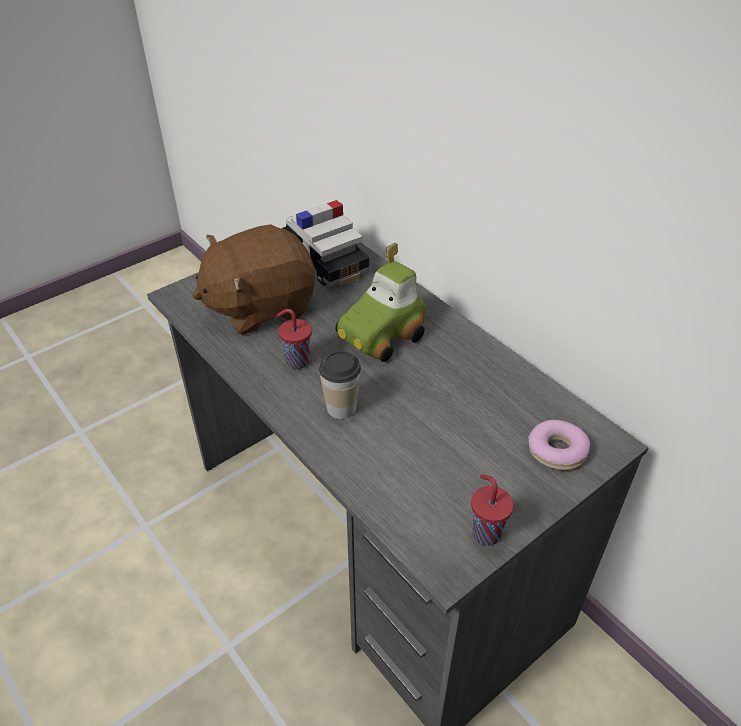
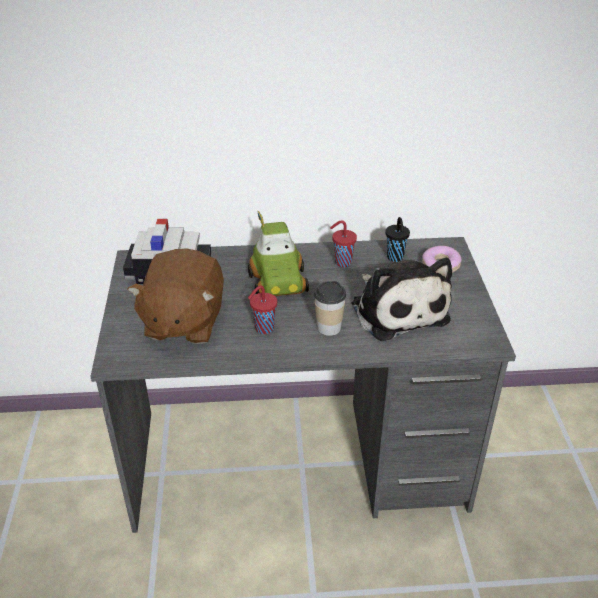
camera: 55 degrees left, 5 degrees down
(427, 449) = (397, 309): none -> plush toy
(485, 532) = (476, 317): red cup -> red cup (342, 262)
(524, 403) = (395, 258): none -> black cup

